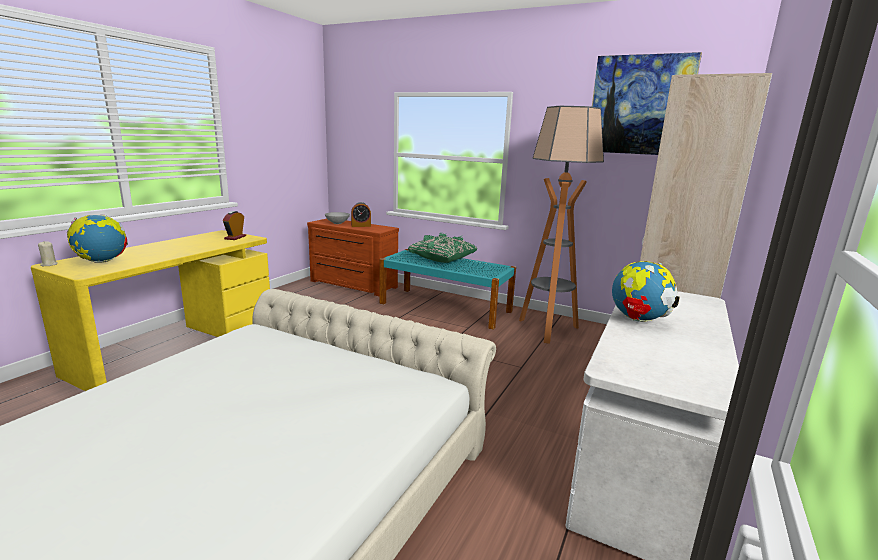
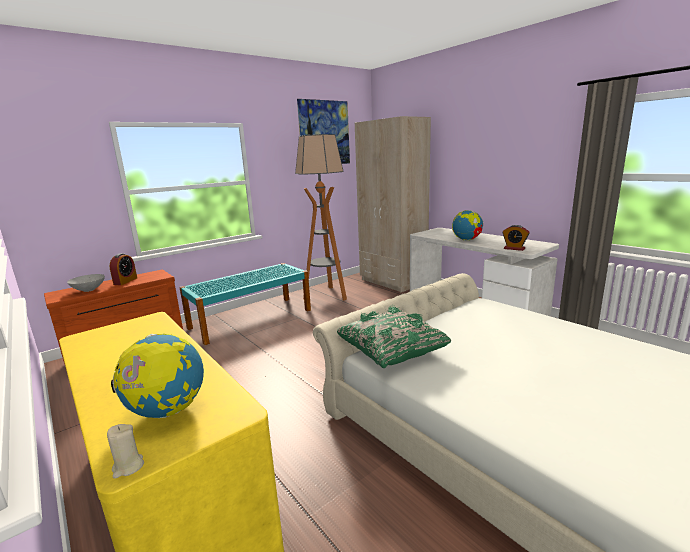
camera: 65 degrees left, 0 degrees up
(235, 237) = (134, 327): alarm clock -> alarm clock (514, 248)
(442, 259) = (235, 278): green pillow -> green pillow (392, 352)

